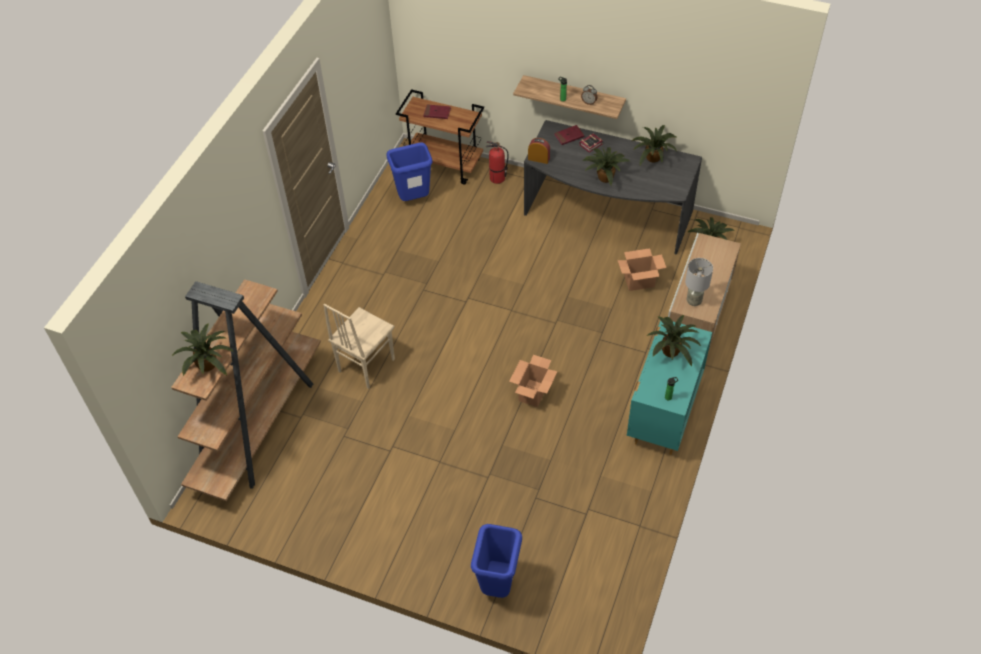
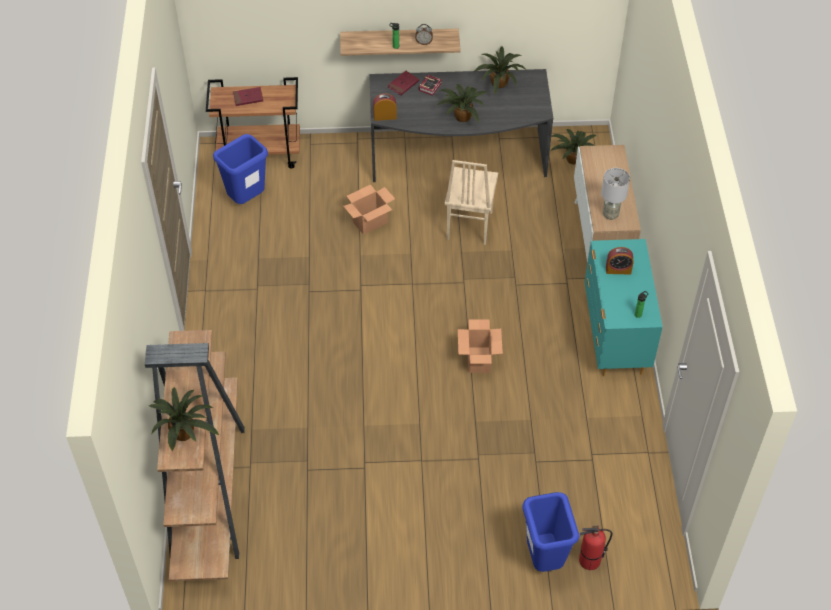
camera: 25 degrees left, 0 degrees up
(365, 365) = (290, 390): beige chair -> beige chair (468, 226)
(497, 179) = (324, 152): fire extinguisher -> fire extinguisher (589, 561)
(639, 281) = (525, 215): cardboard box -> cardboard box (370, 222)
(672, 352) = (618, 270): potted plant -> alarm clock

